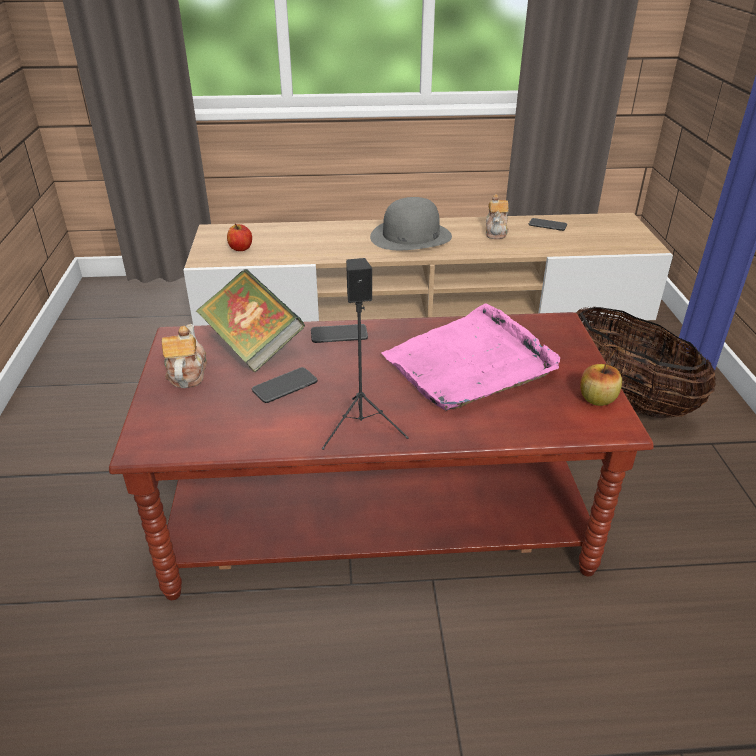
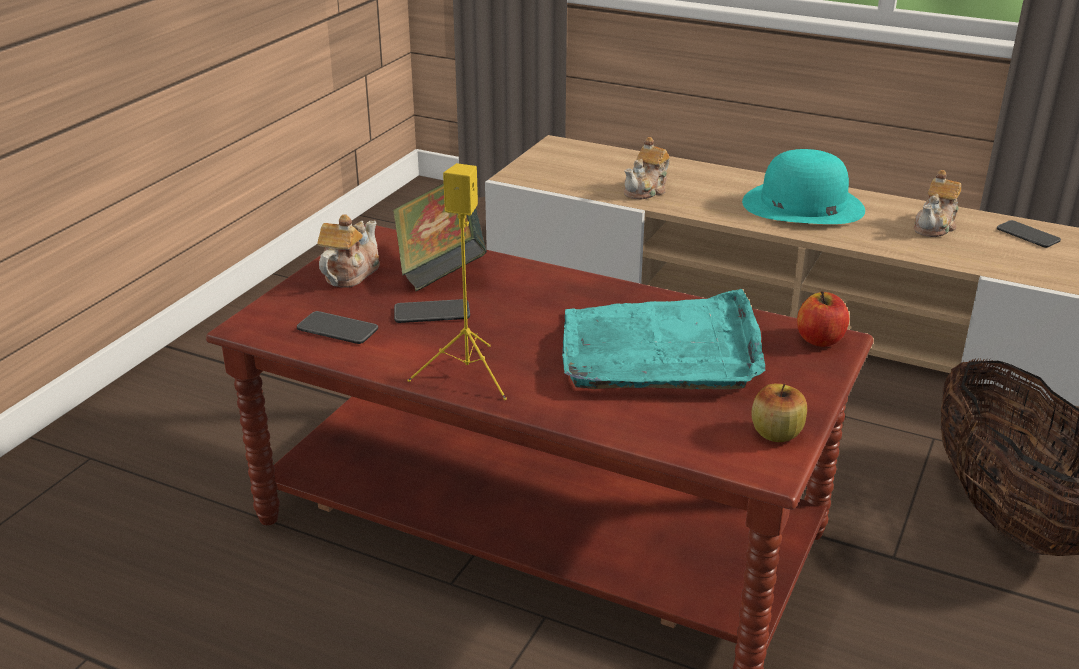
camera: 30 degrees right, 5 degrees down
(241, 248) = (571, 172): apple -> apple (820, 339)
(305, 249) = (646, 190): none -> teapot
(339, 335) = (542, 280): phone -> phone (337, 329)
(362, 427) = (469, 375): black speaker -> yellow speaker
(410, 236) = (802, 205): grey hat -> turquoise hat
(470, 363) = (661, 350): pink tray -> turquoise tray

